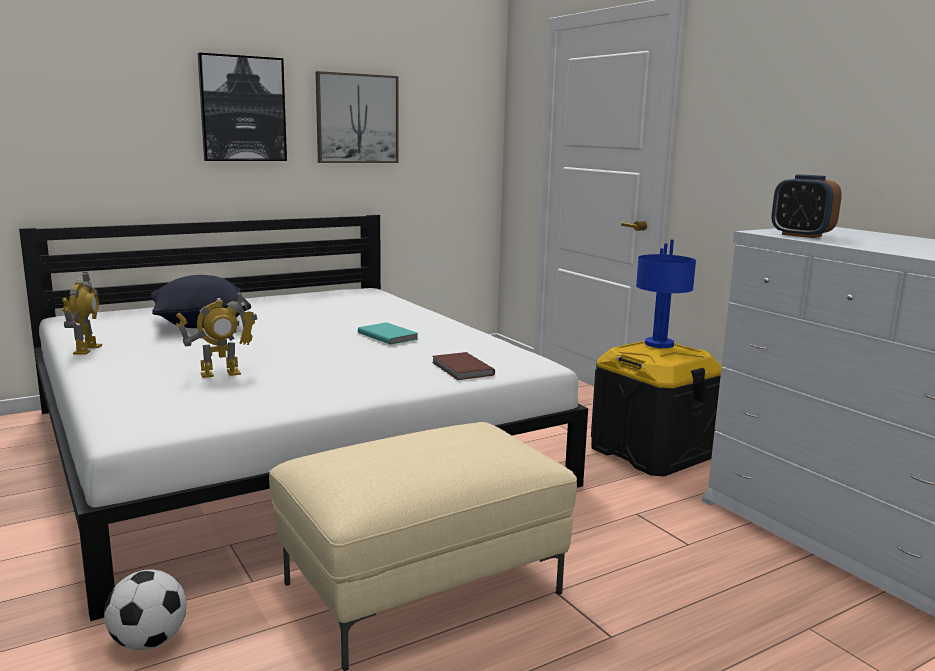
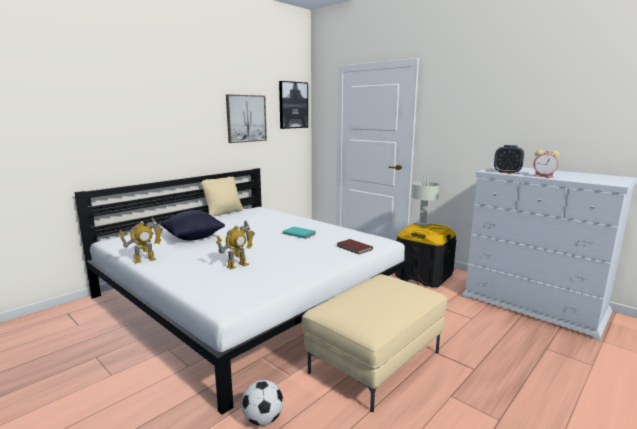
camera: 15 degrees left, 0 degrees up
(86, 349) = (145, 260): toy robot -> toy robot turned 75 degrees clockwise
(243, 109) = (191, 116): picture -> picture (293, 105)
(297, 292) = (223, 213): none -> beige pillow
(659, 344) = (423, 224): blue table lamp -> grey table lamp
(870, 246) = (544, 176): none -> alarm clock

